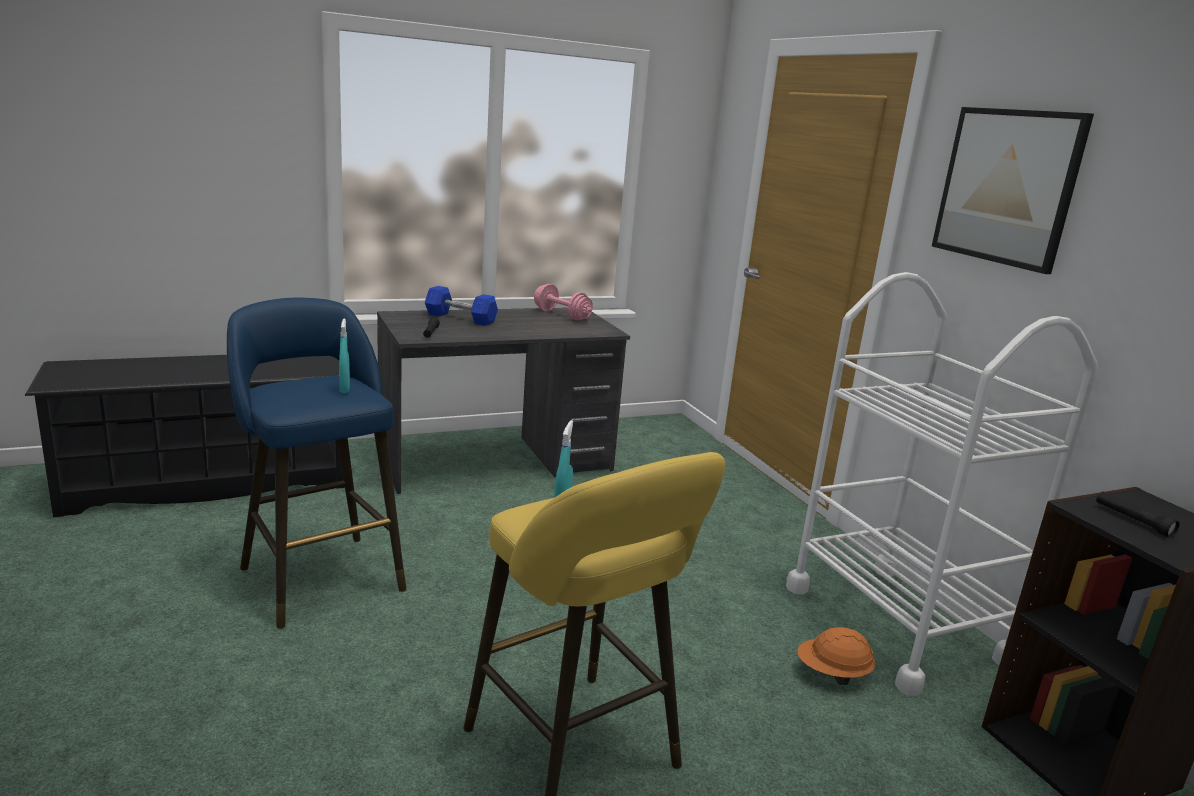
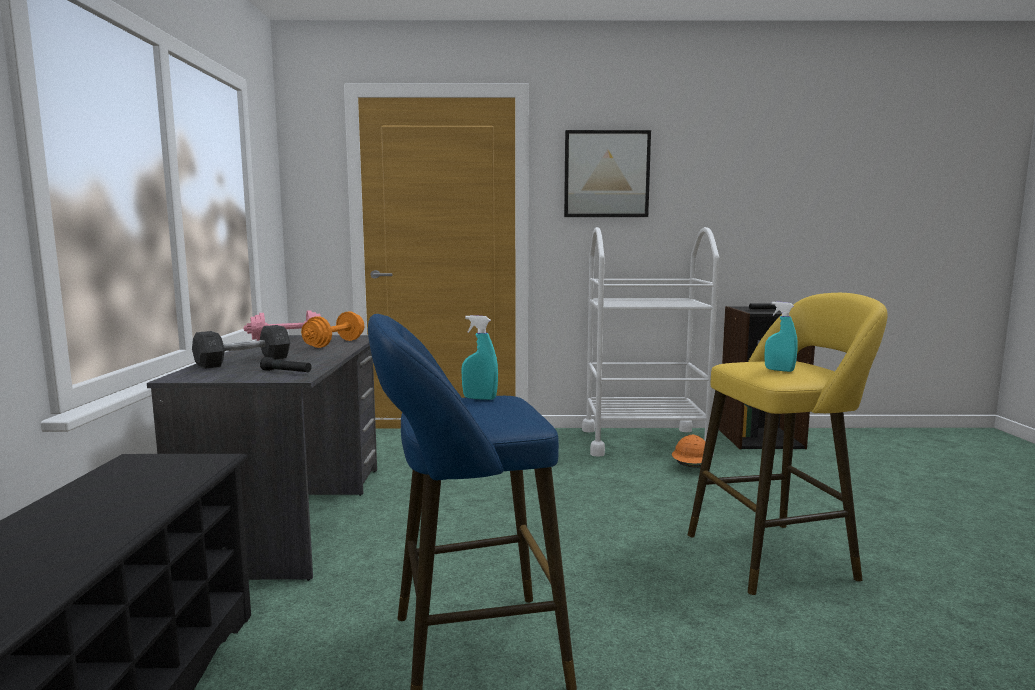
camera: 65 degrees left, 10 degrees down
(460, 318) = (243, 361): blue dumbbell -> grey dumbbell
(563, 329) = (334, 343): none -> orange dumbbell

